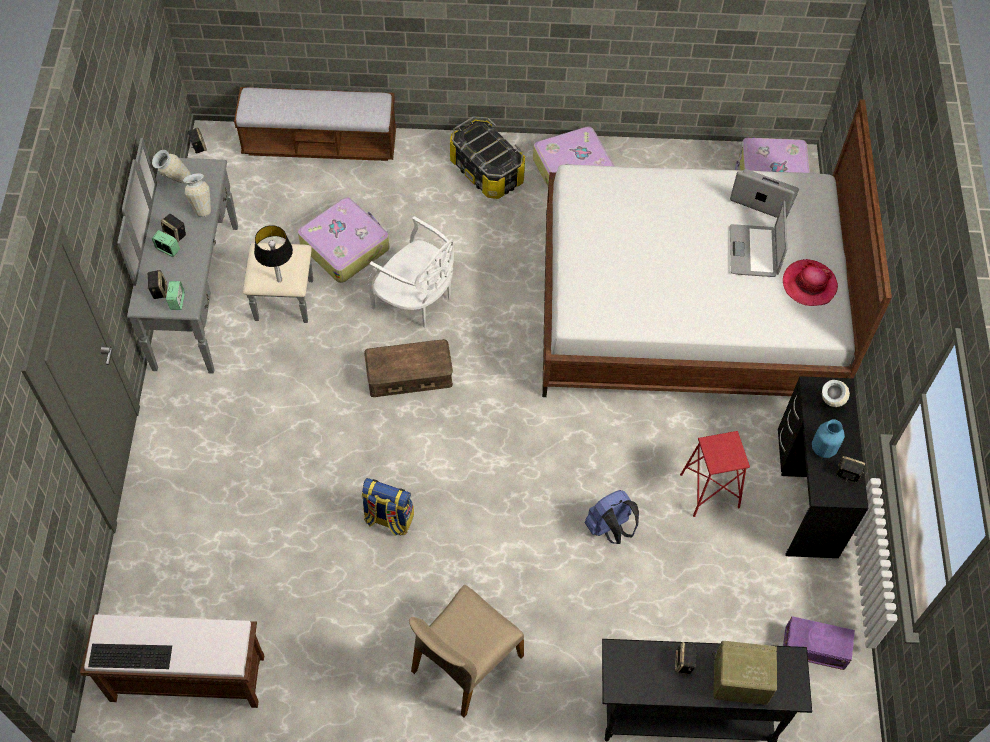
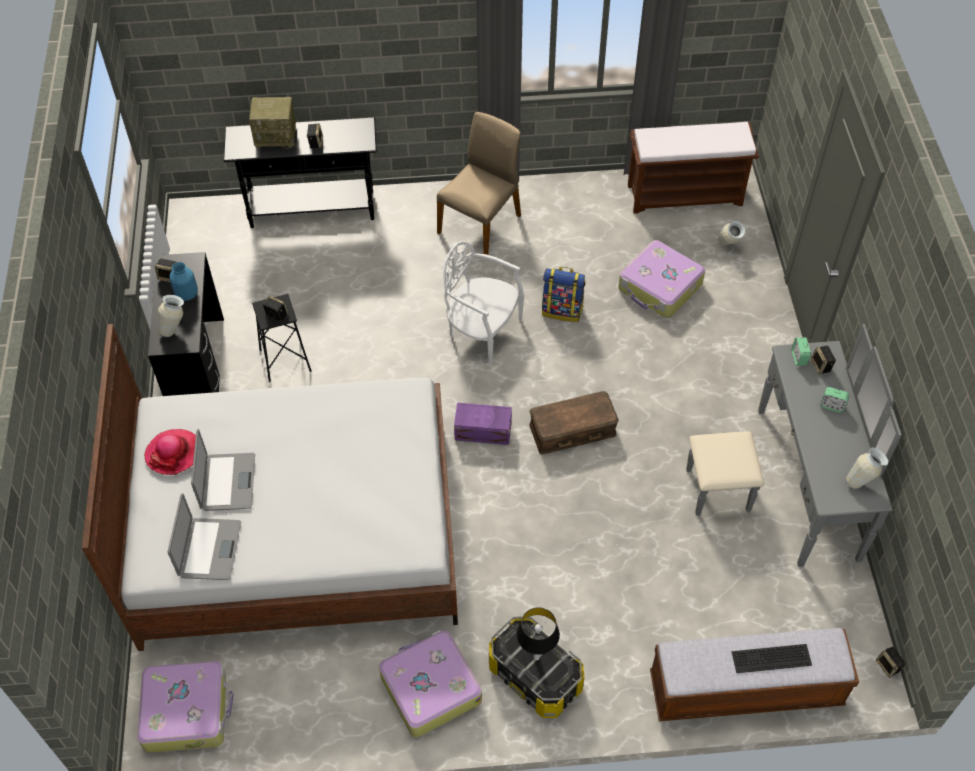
camera: 175 degrees right, 5 degrees down
(131, 655) = (717, 130): keyboard -> keyboard (771, 660)
(175, 234) = (832, 423): speaker -> speaker (276, 315)
(202, 207) = (819, 455): vase -> vase (728, 248)
(279, 279) = (718, 441): table lamp -> table lamp (536, 657)
(345, 246) = (673, 557): suitcase -> suitcase (660, 287)
(416, 300) = (583, 505): white chair -> white chair (482, 331)
(610, 528) = (373, 323): blue backpack -> none
(709, 491) = (285, 361): red stool -> black stool
(763, 197) = (209, 549): laptop -> laptop turned 105 degrees counterclockwise
(813, 647) = (209, 260): purple storage box -> purple storage box (483, 432)

